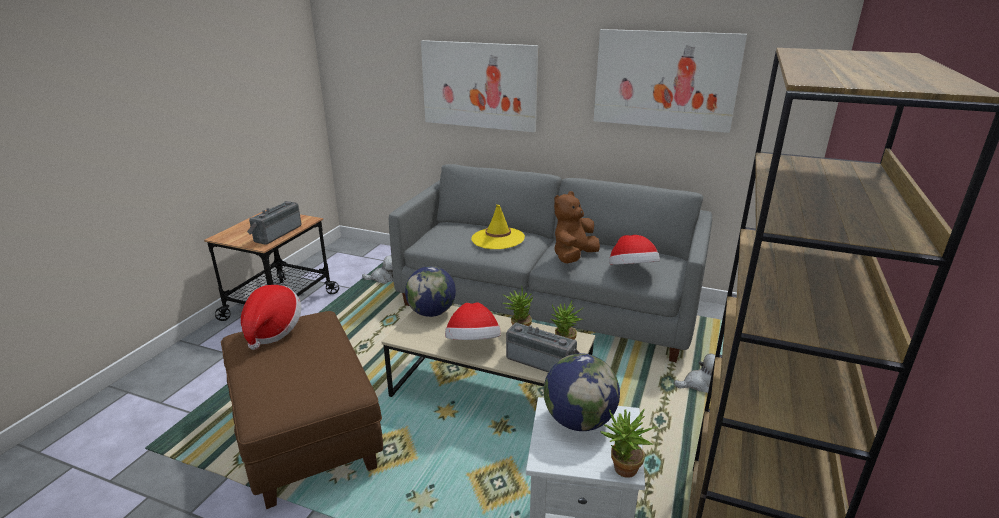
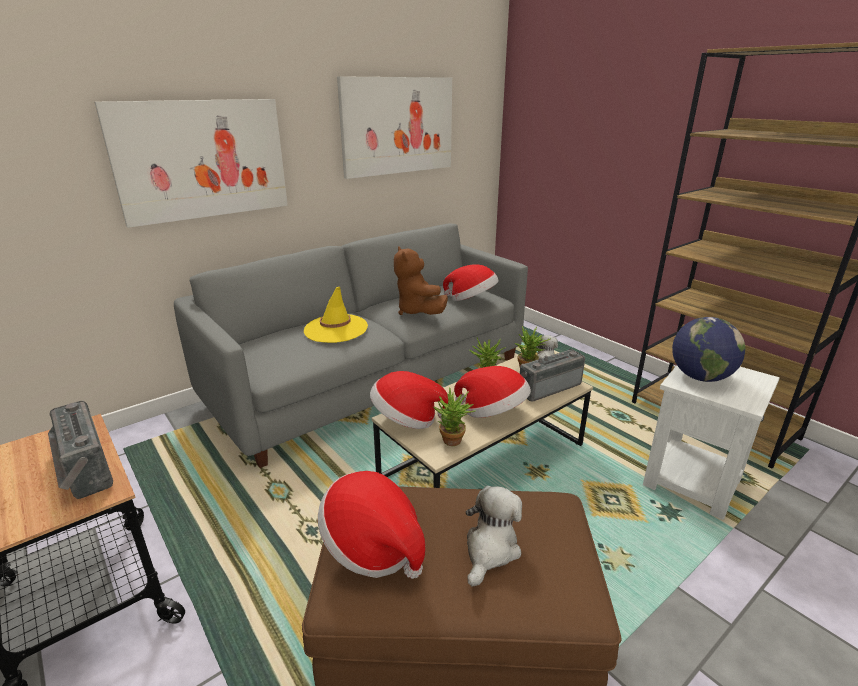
camera: 60 degrees left, 0 degrees up
(383, 279) = (170, 468): plush toy -> plush toy (490, 549)
(431, 312) = (407, 419): globe -> hat
(622, 471) = (764, 380): potted plant -> potted plant (453, 443)

